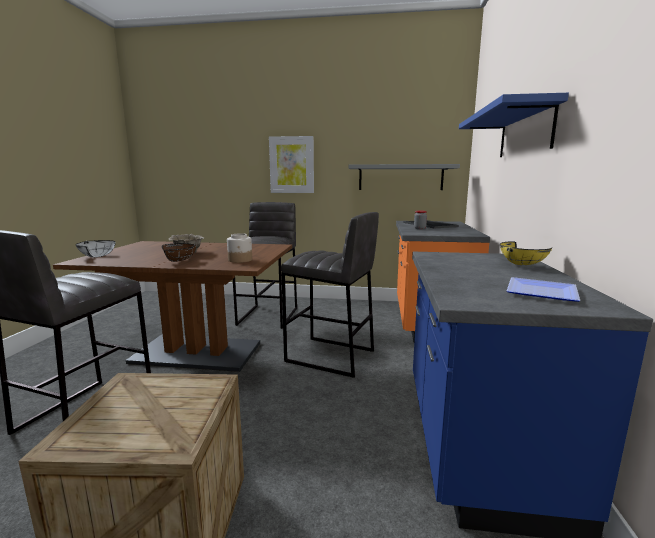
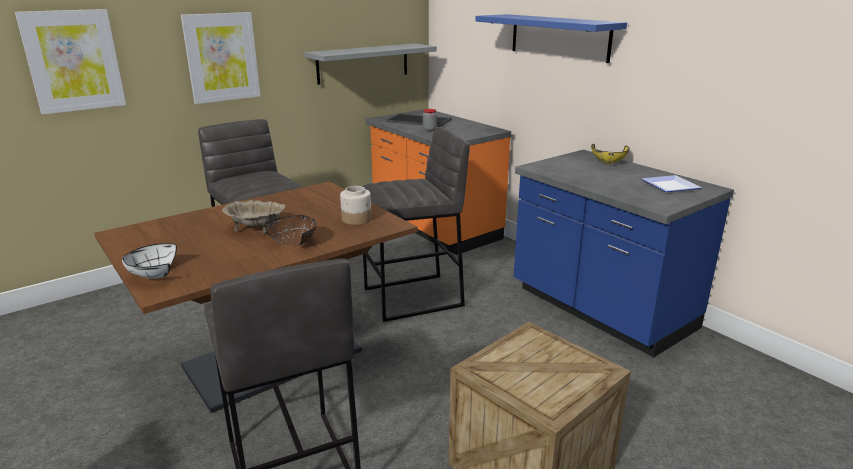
camera: 45 degrees left, 10 degrees up
(210, 161) = (73, 61): none -> picture

